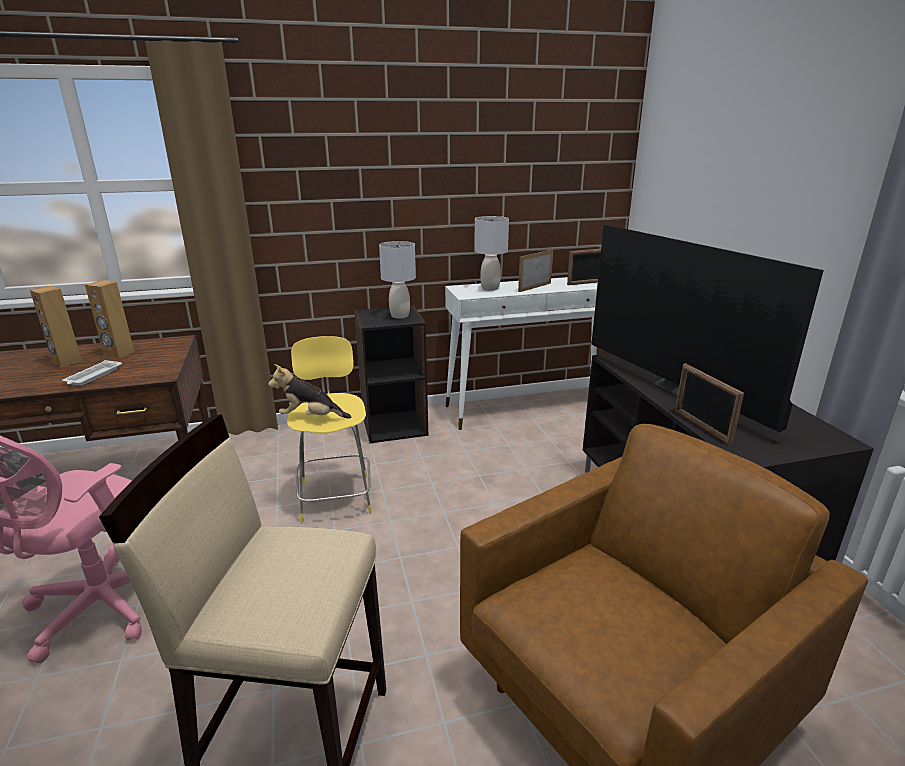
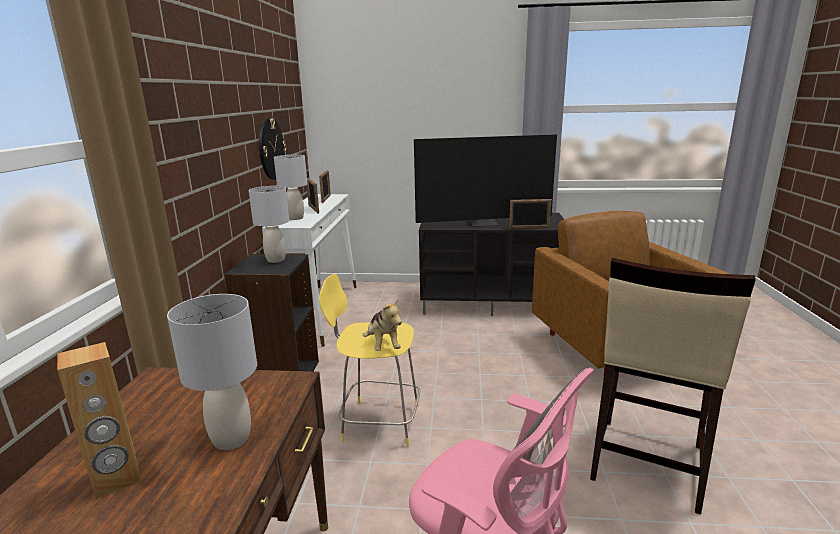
camera: 70 degrees left, 5 degrees down
(93, 376) = (231, 438): white tray -> grey table lamp
(119, 354) = (149, 425): brown speaker -> none
(311, 417) = (383, 345): plush toy -> plush toy turned 45 degrees counterclockwise
(508, 207) = (271, 149): none -> wall clock

